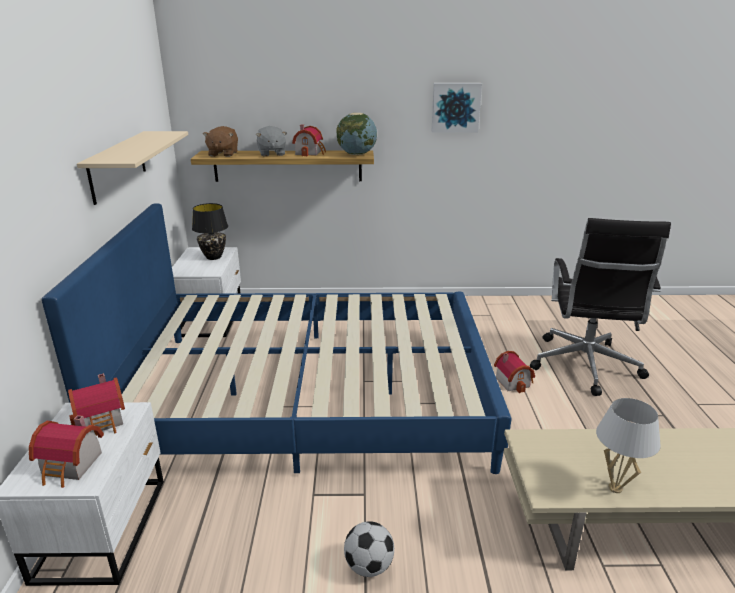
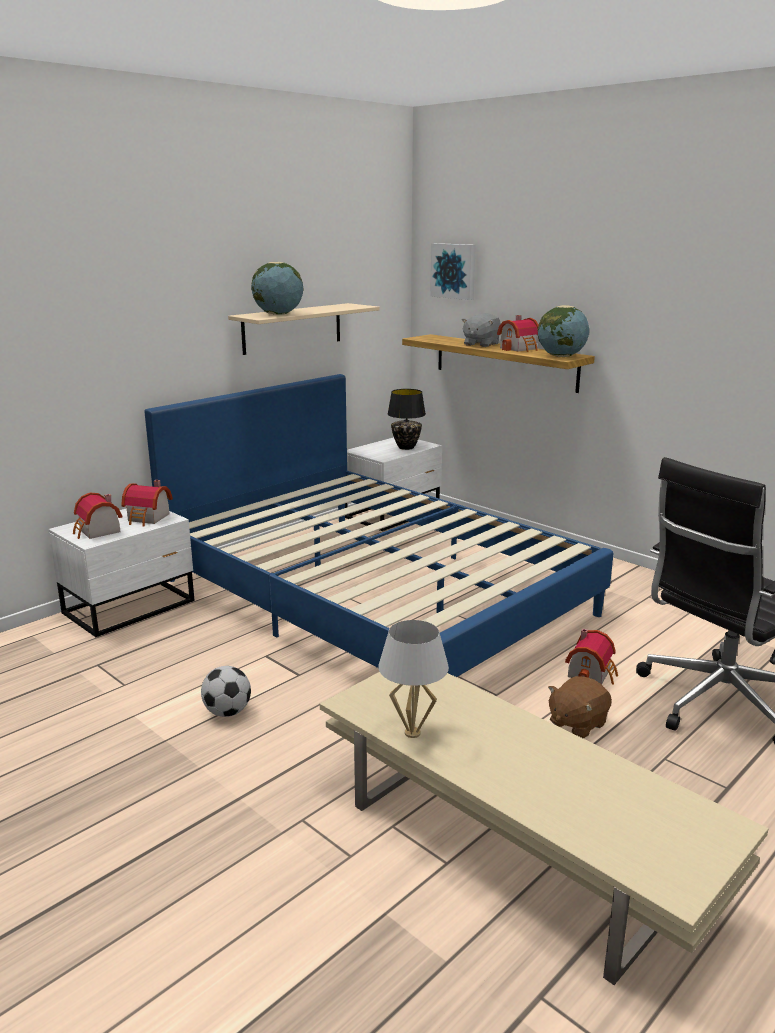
camera: 45 degrees right, 5 degrees down
(129, 153) = (278, 314): none -> globe
(223, 154) = (438, 339): brown plush toy -> brown plush toy (577, 723)
(455, 107) = (700, 310): picture -> picture (454, 271)

